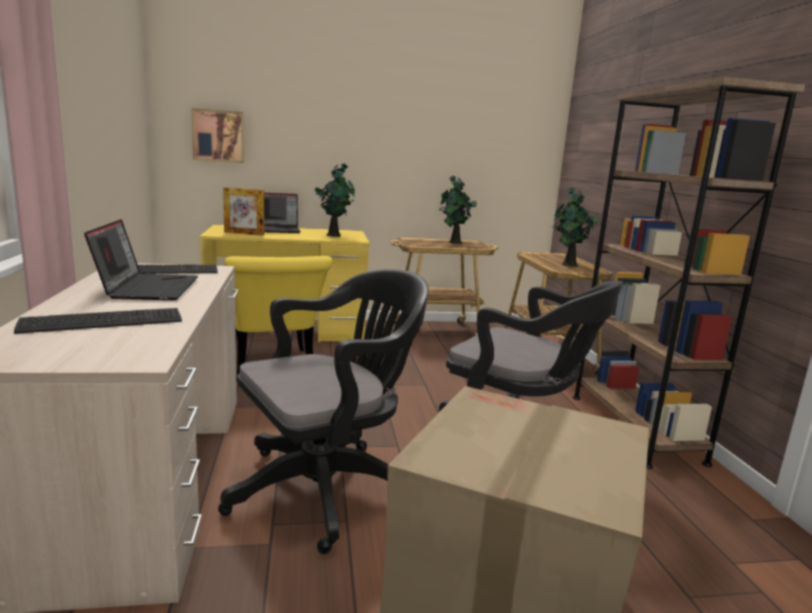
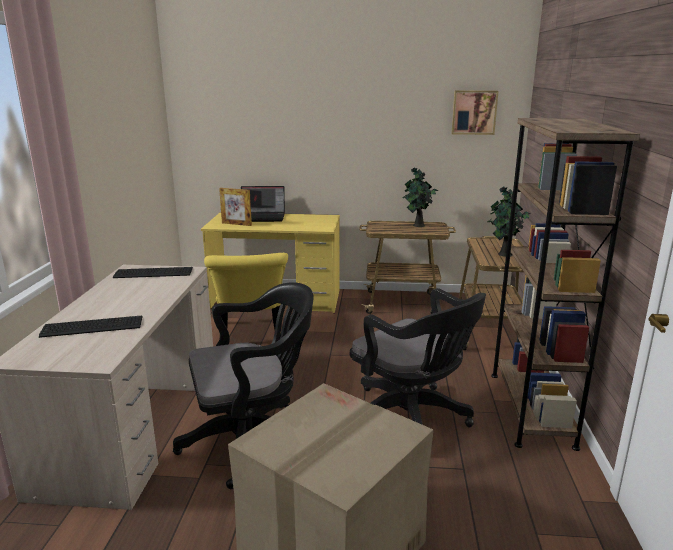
camera: 15 degrees right, 5 degrees up
(147, 288) = (134, 293): laptop -> none
(218, 136) = (220, 141): picture -> picture (474, 112)
(334, 235) = (310, 223): potted plant -> none

